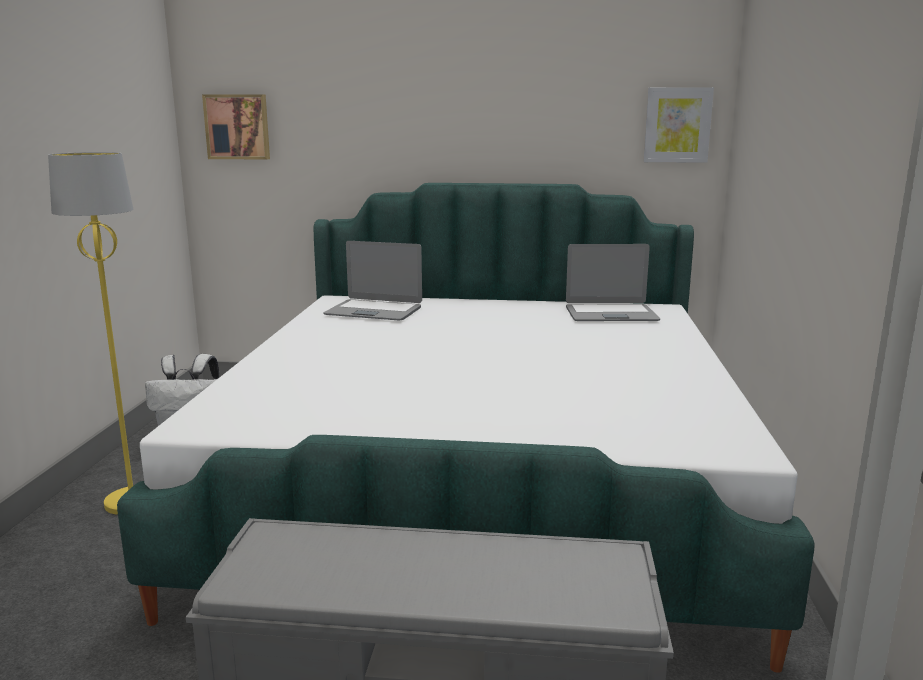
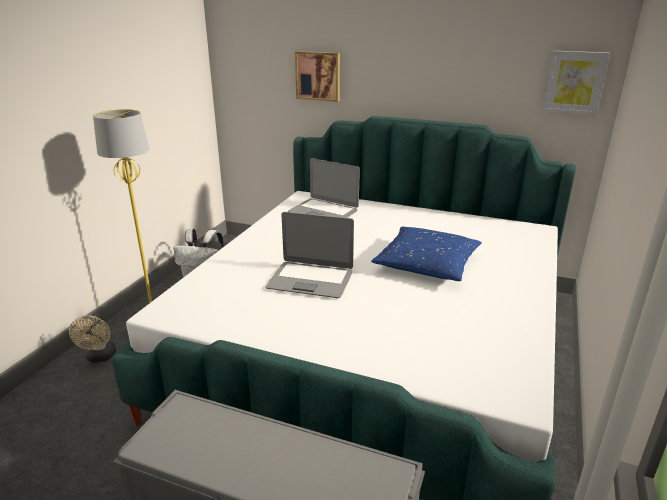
camera: 15 degrees right, 10 degrees up
(50, 550) = (100, 358): none -> beige fan
(237, 127) = (248, 66): picture -> picture (318, 76)
(546, 347) = (427, 263): none -> blue pillow
(610, 314) = (494, 232): laptop -> laptop (310, 280)

